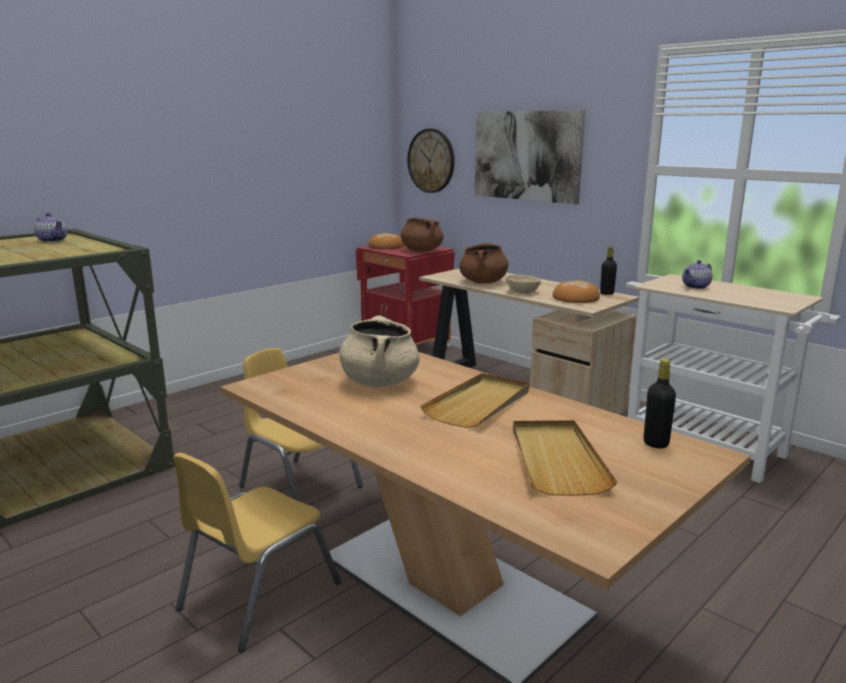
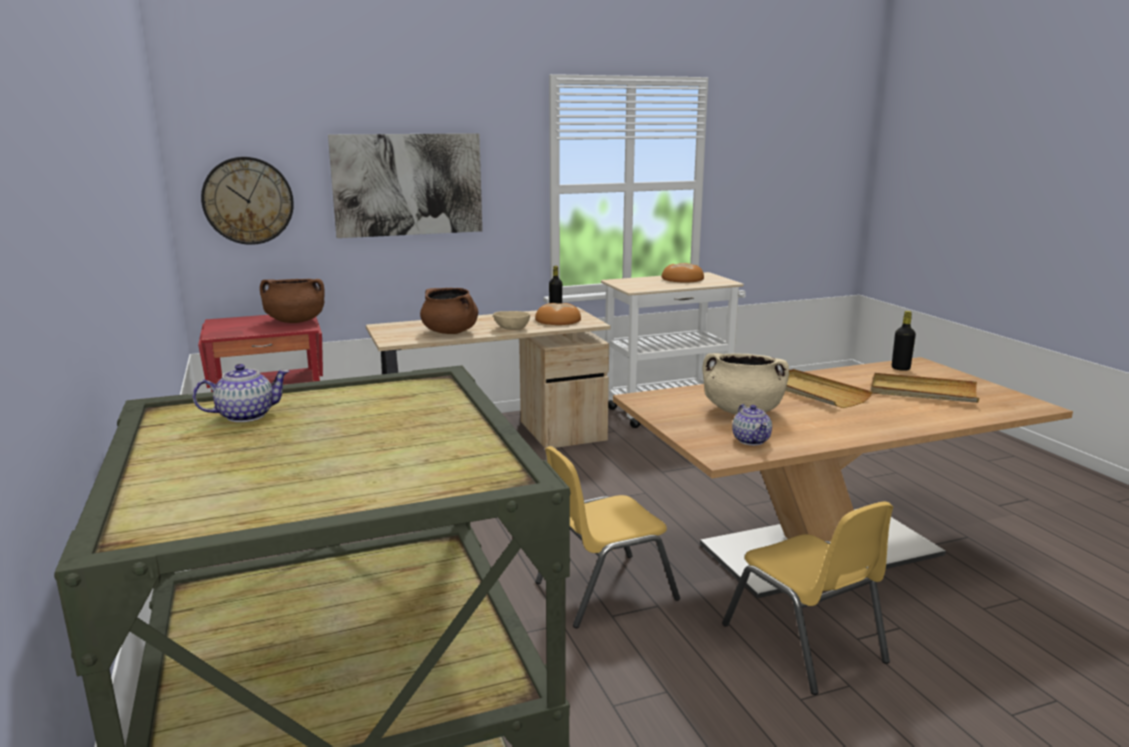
camera: 65 degrees left, 0 degrees up
(386, 246) = (232, 328): bread -> bread (682, 279)
(696, 287) = (652, 283): teapot -> teapot (751, 440)

